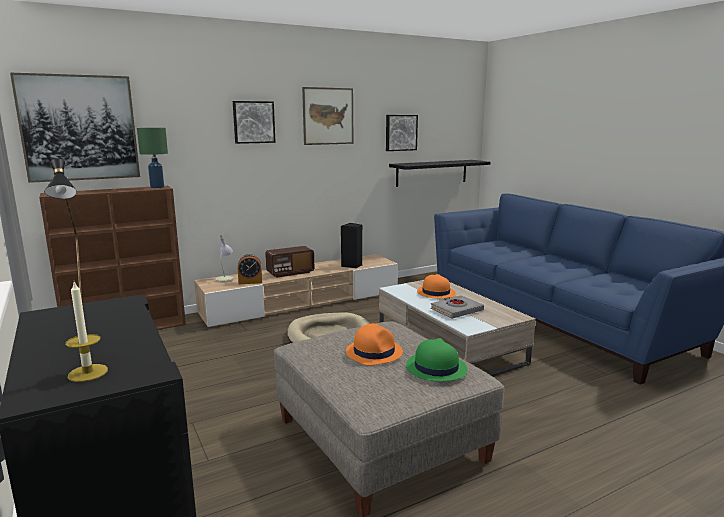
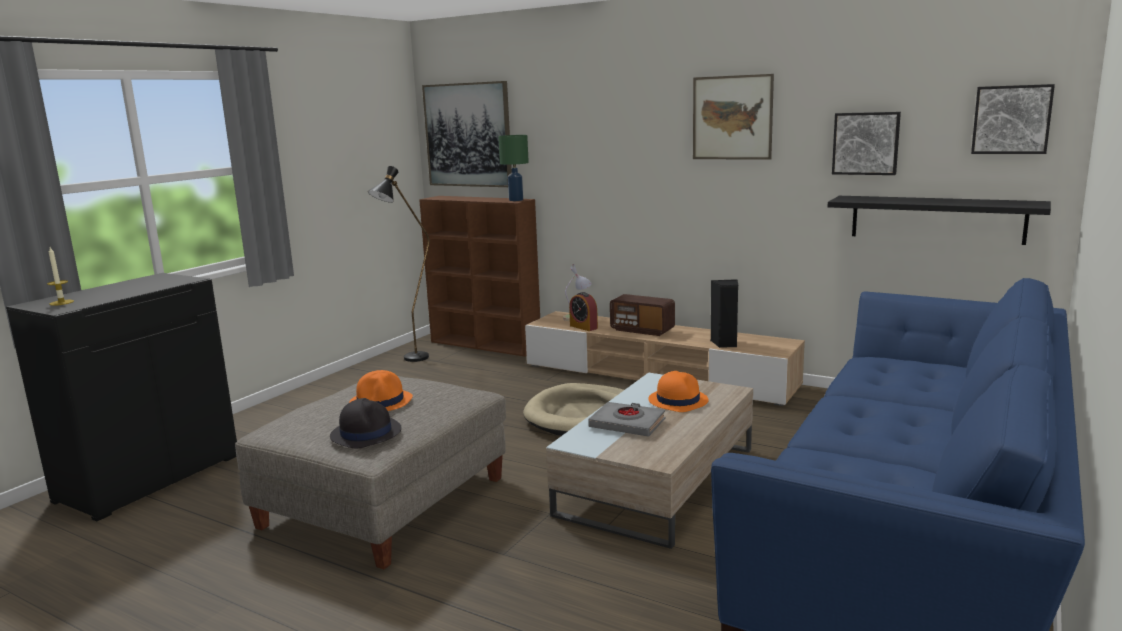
camera: 60 degrees right, 0 degrees up
(253, 122) = (628, 127): picture -> picture (1011, 119)
(435, 368) = (366, 433): green hat -> black hat

